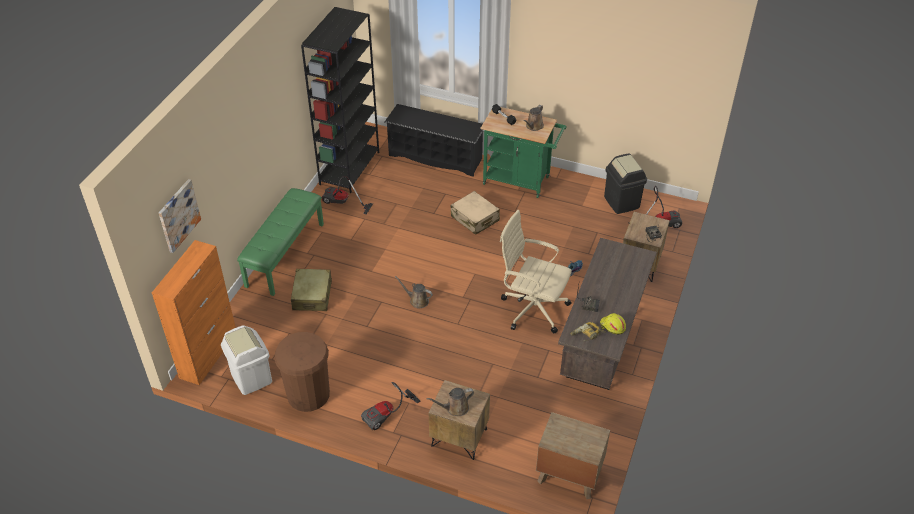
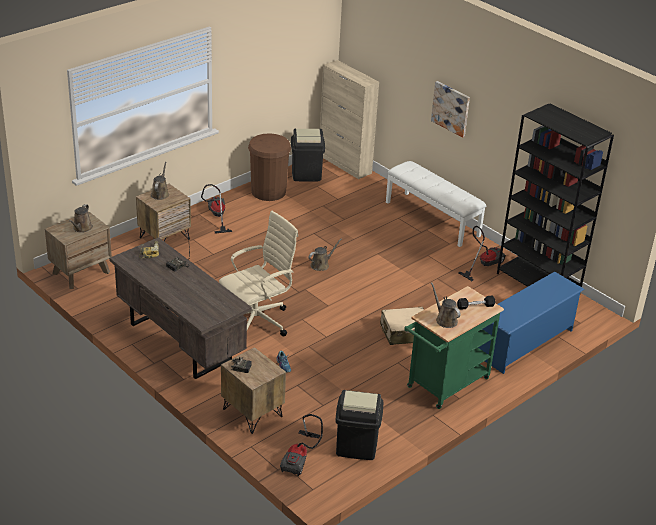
camera: 115 degrees right, 10 degrees down
(178, 215) = (380, 50): picture -> picture (451, 108)
(209, 354) = (345, 164): orange cabinet -> beige cabinet
(251, 378) = (306, 174): white trash can -> black trash can
(284, 254) = (433, 219): green bench -> white bench
(312, 295) = (371, 219): beige suitcase -> none
(436, 157) = (524, 343): black shoe rack -> blue shoe rack
(572, 433) = (81, 228): none -> brown watering can
(612, 326) = (143, 268): yellow hard hat -> none

